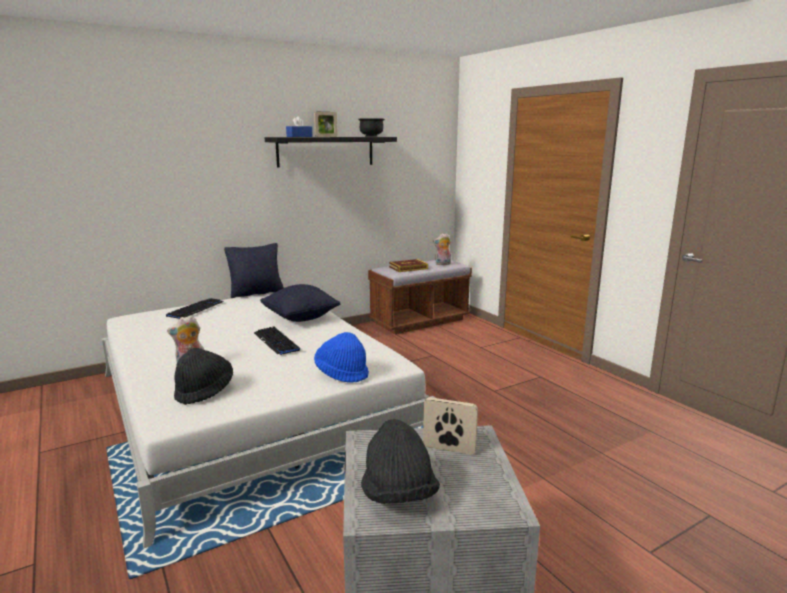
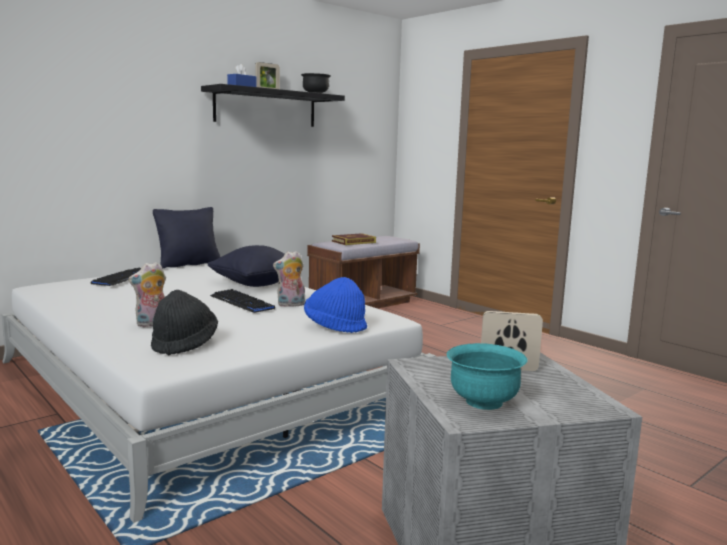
camera: 10 degrees left, 5 degrees down
(398, 494) = (483, 402): black hat -> turquoise bowl
(442, 264) = (388, 239): plush toy -> plush toy (290, 305)

